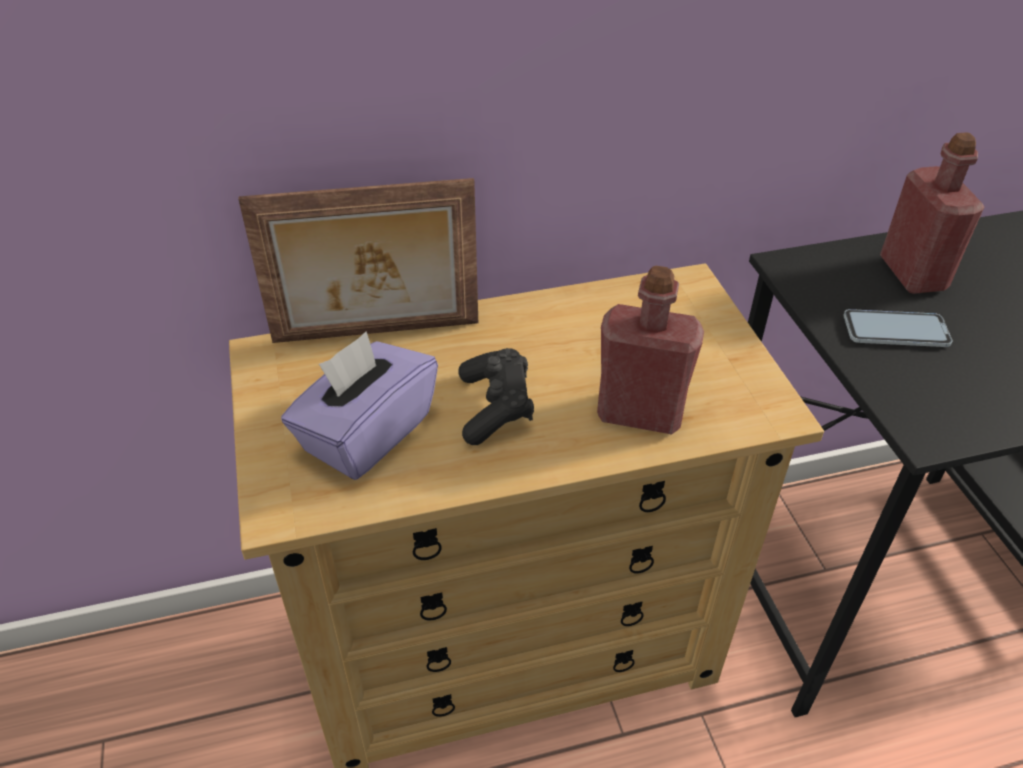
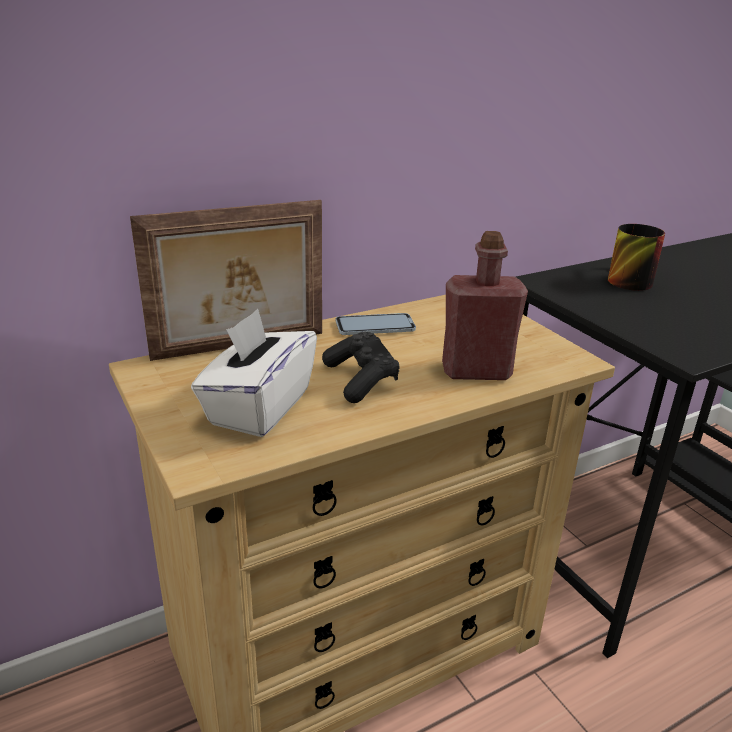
camera: 15 degrees left, 15 degrees down
(366, 433) = (258, 407): purple tissue box -> white tissue box
(895, 331) = (631, 307): phone -> phone (375, 326)
(912, 274) = (623, 279): red bottle -> mug

